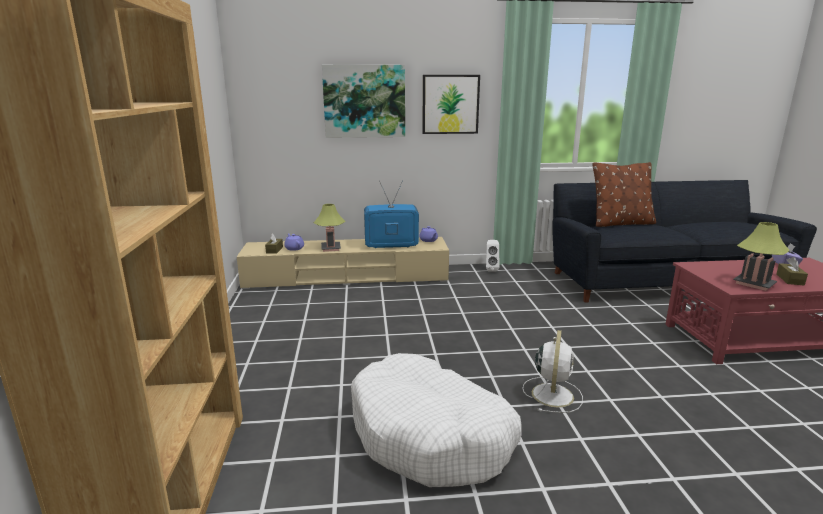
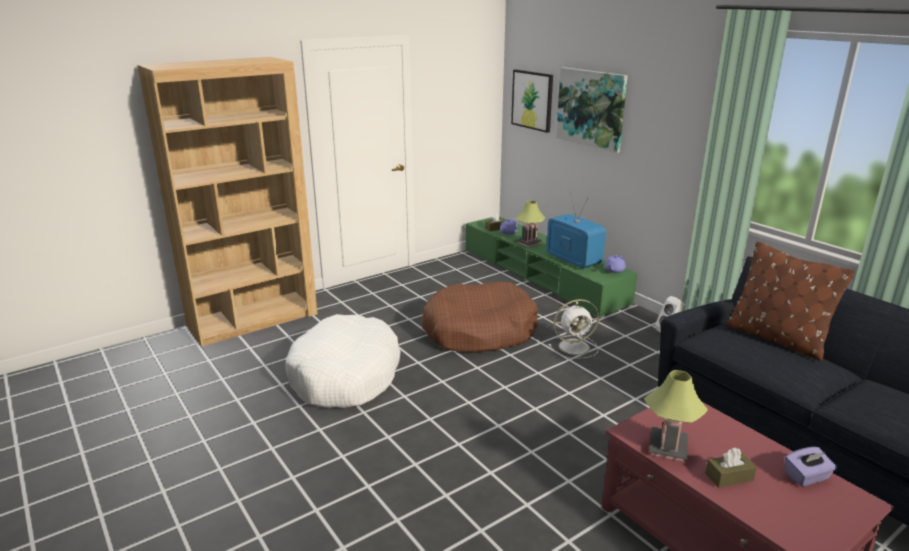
camera: 60 degrees right, 5 degrees up
(347, 277) = (542, 276): beige tv stand -> green tv stand
(413, 331) = (479, 331): none -> brown dog bed
(450, 104) = (666, 126): picture -> picture (532, 100)
(552, 394) = (441, 413): white fan -> white fan (575, 347)

